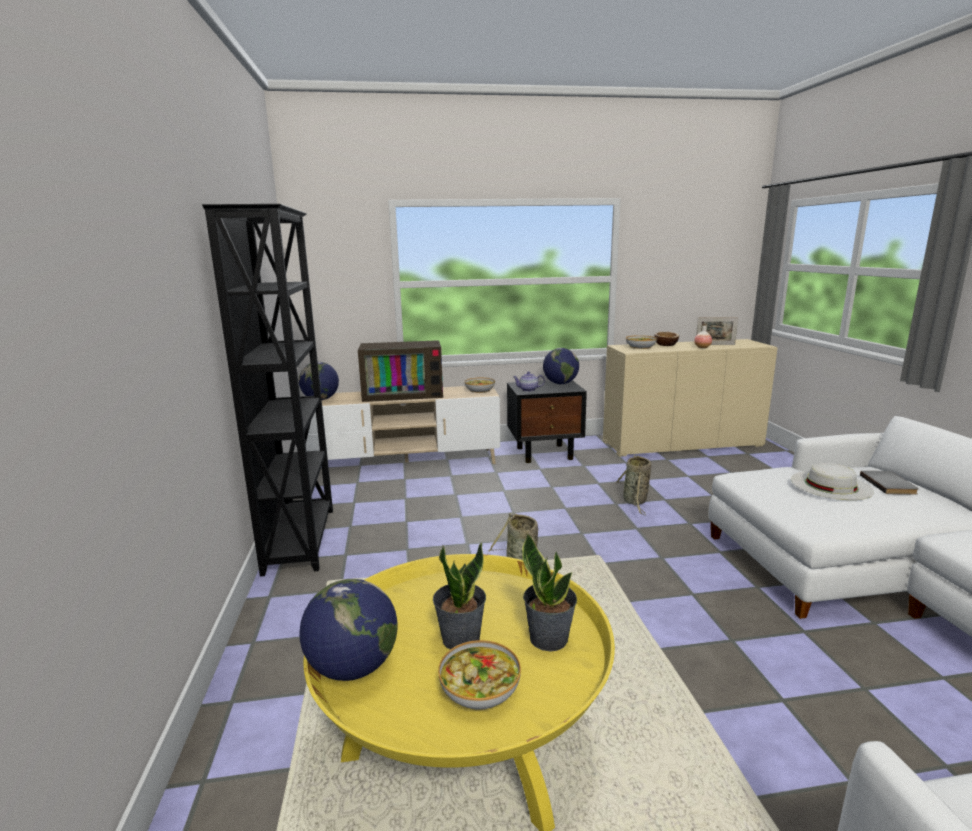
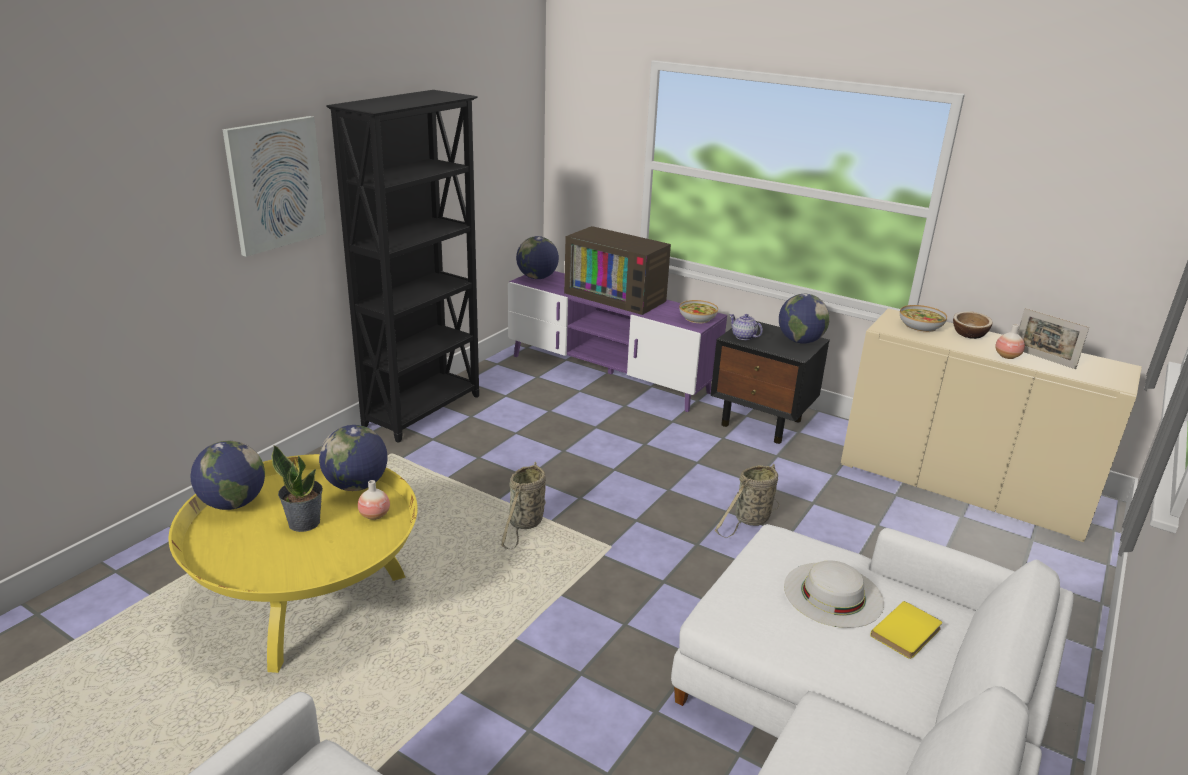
camera: 40 degrees right, 10 degrees up
(182, 289) = (275, 184): none -> picture
(406, 462) = (609, 373): beige tv stand -> purple tv stand
(446, 584) = (356, 485): none -> globe
(480, 688) = (263, 554): bowl -> none
(507, 596) = (374, 515): none -> vase
(549, 638) = (344, 553): potted plant -> none
(889, 484) = (908, 633): grey book -> yellow book

